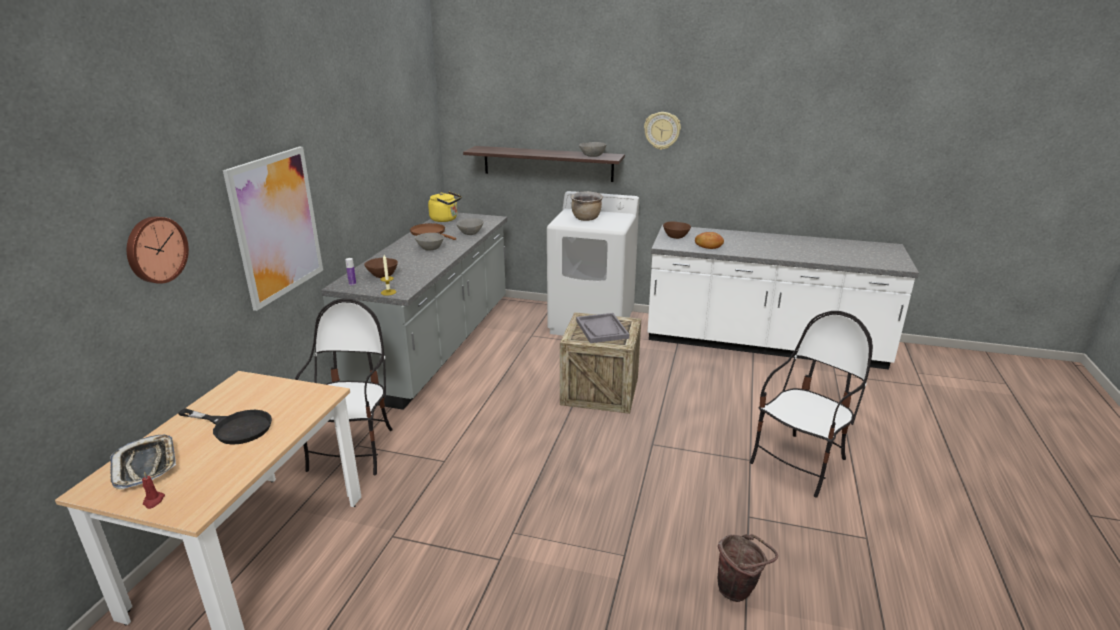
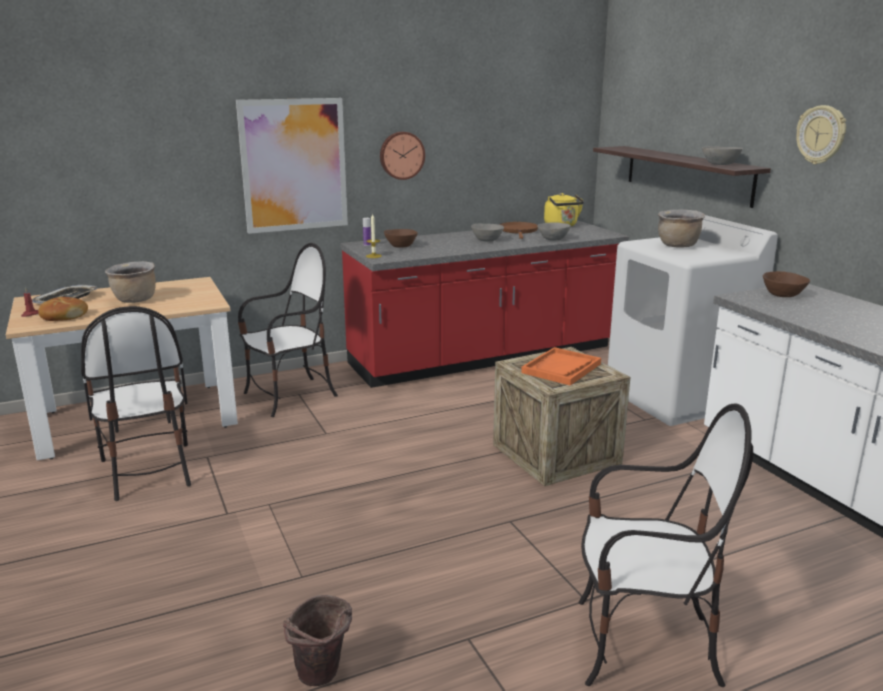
camera: 50 degrees right, 5 degrees down
(155, 249) = (148, 148): wall clock -> wall clock (401, 155)
(235, 427) = (135, 300): black frying pan -> brown cooking pot
(368, 580) = (148, 471): none -> chair
(436, 345) = (485, 356): grey counter -> red counter
(602, 329) = (561, 368): grey tray -> orange tray
(708, 245) = (806, 313): bread -> bread (63, 316)

